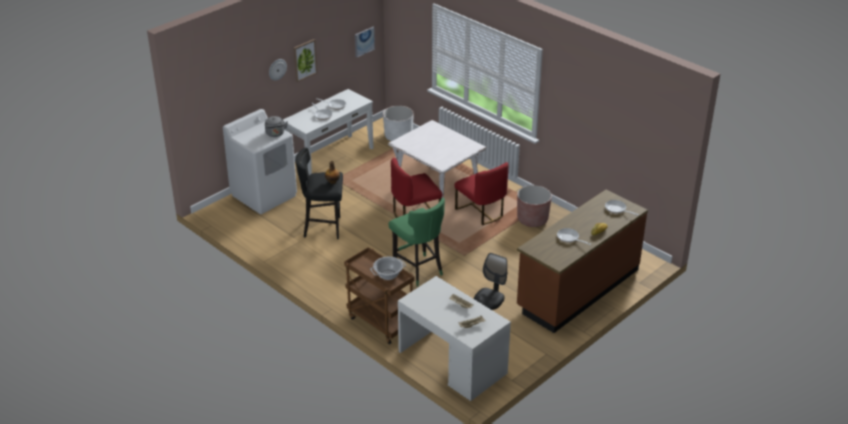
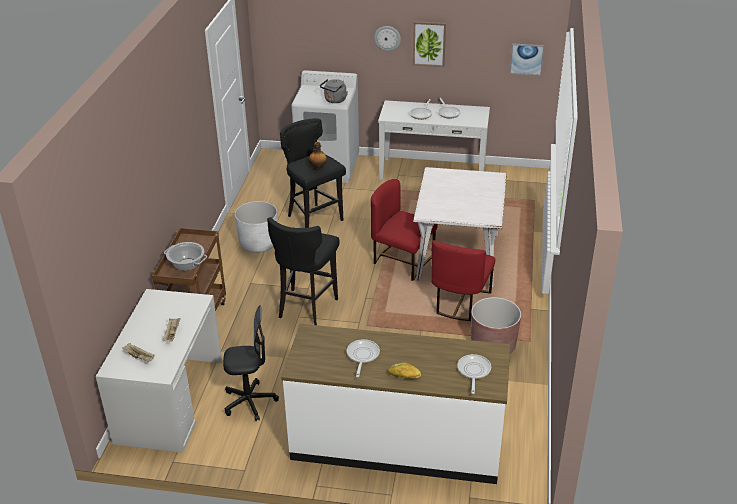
camera: 55 degrees right, 0 degrees up
(398, 137) = (523, 191): white planter -> white planter (258, 243)
(418, 270) = (306, 306): green stool -> black stool
(577, 289) = (397, 443): brown counter -> white counter

